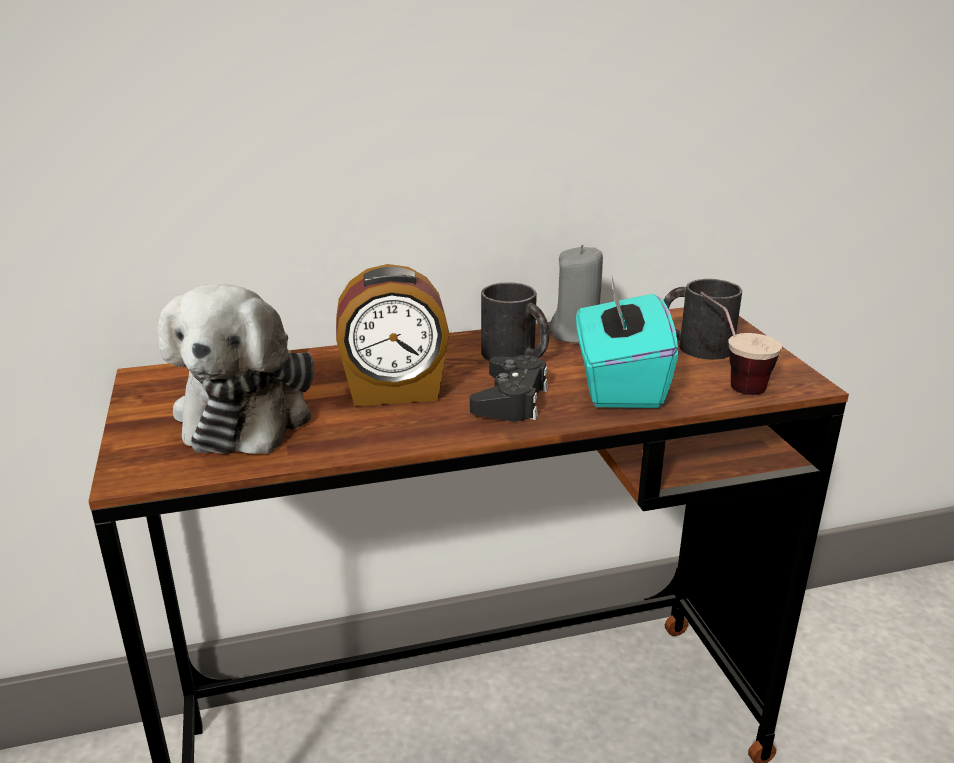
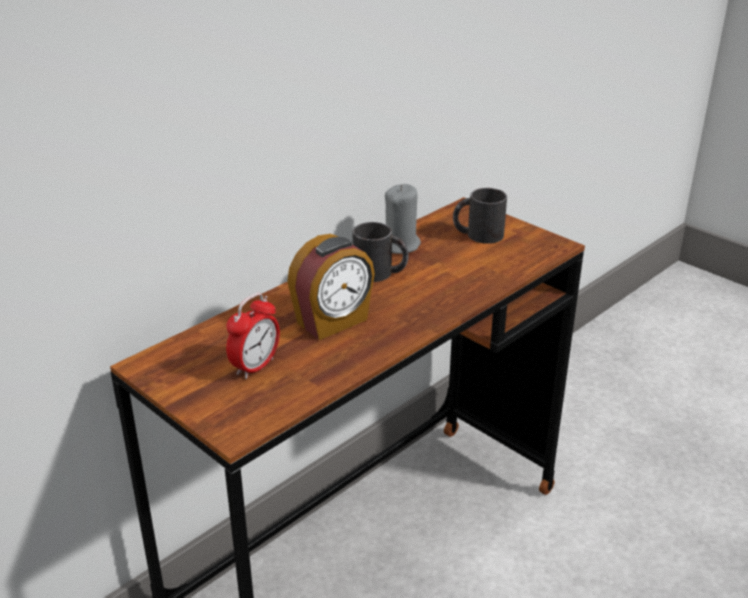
camera: 30 degrees left, 5 degrees up
(248, 412) = (255, 366): plush toy -> alarm clock
(511, 399) = (410, 305): black game controller -> none
(619, 384) = (461, 275): turquoise tissue box -> none
(729, 381) = (519, 255): cup -> none

